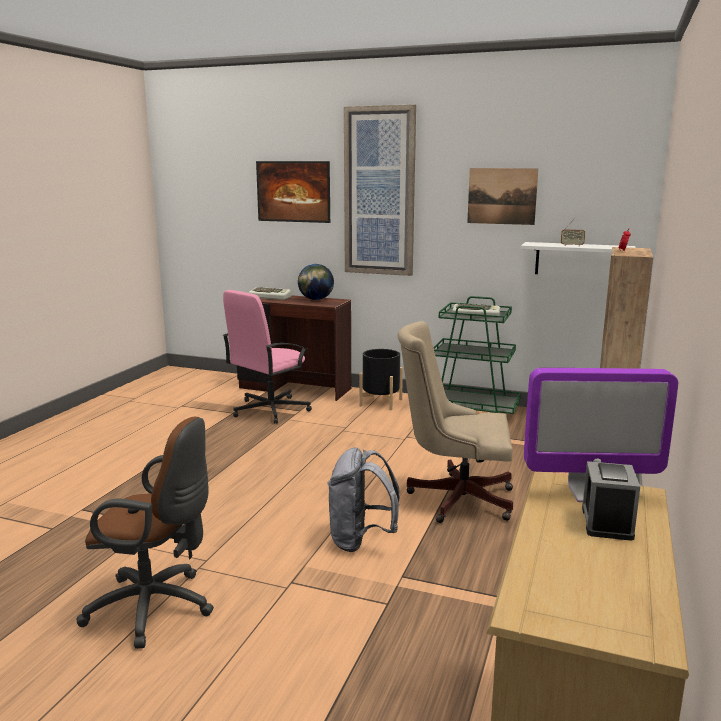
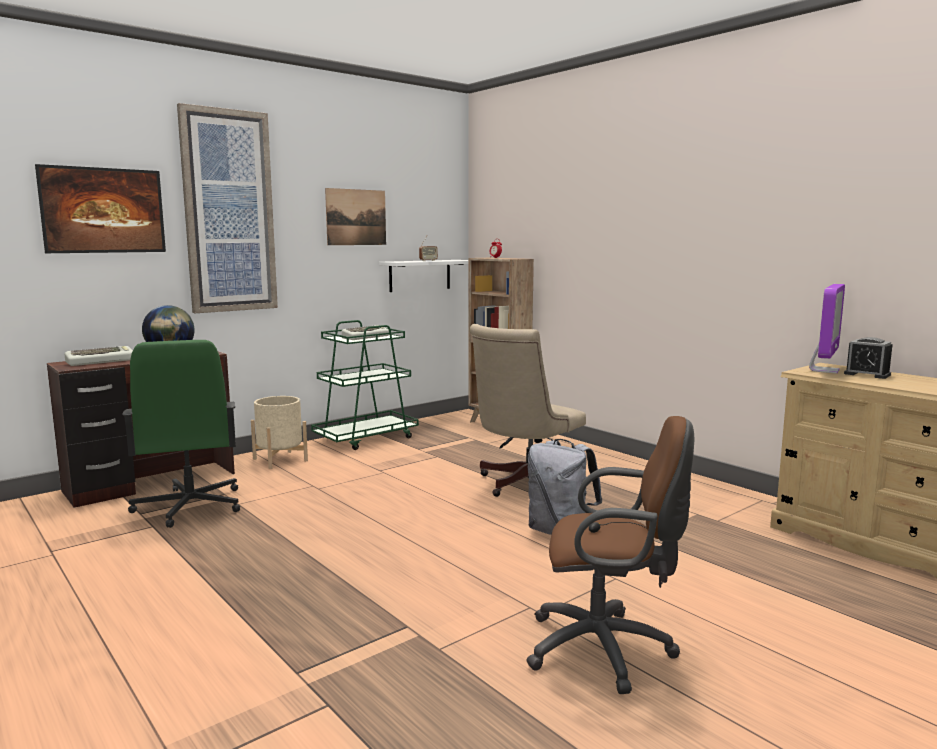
camera: 60 degrees left, 5 degrees down
(156, 608) = (607, 650): brown office chair -> brown office chair turned 60 degrees clockwise
(269, 410) = (189, 506): pink office chair -> green office chair
(381, 402) = (280, 460): black planter -> beige planter

